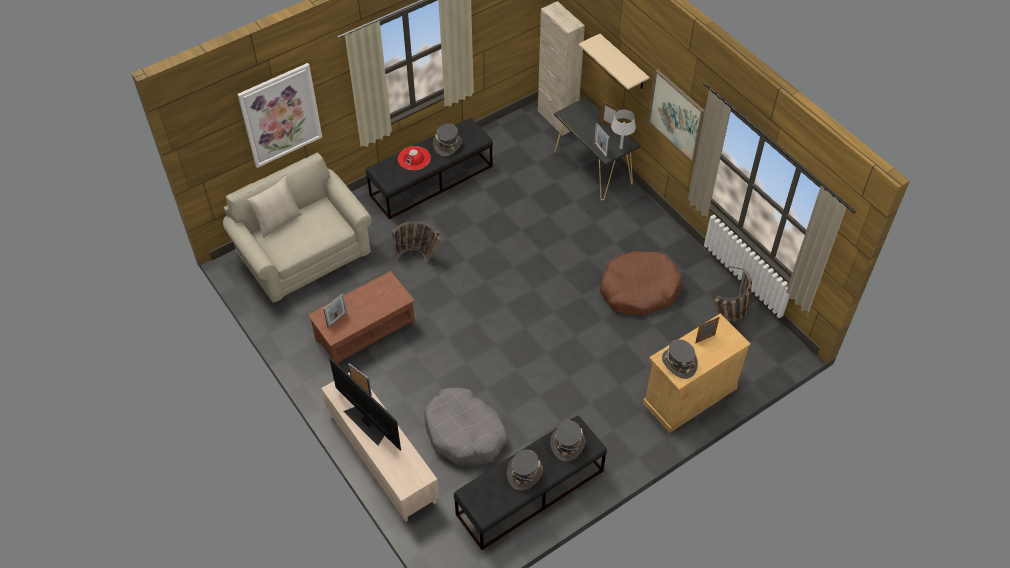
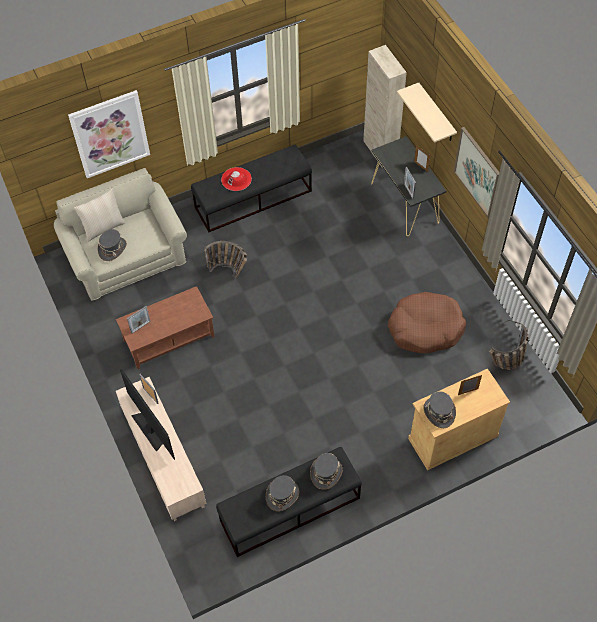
camera: 10 degrees right, 5 degrees up
(448, 145) = (269, 169): grey hat -> grey hat (112, 249)
(464, 433) = (241, 446): grey dog bed -> none
(620, 147) = (428, 191): grey table lamp -> none

